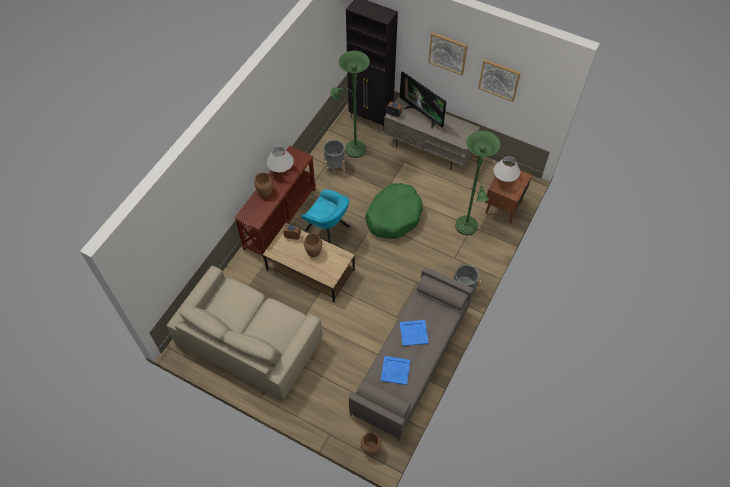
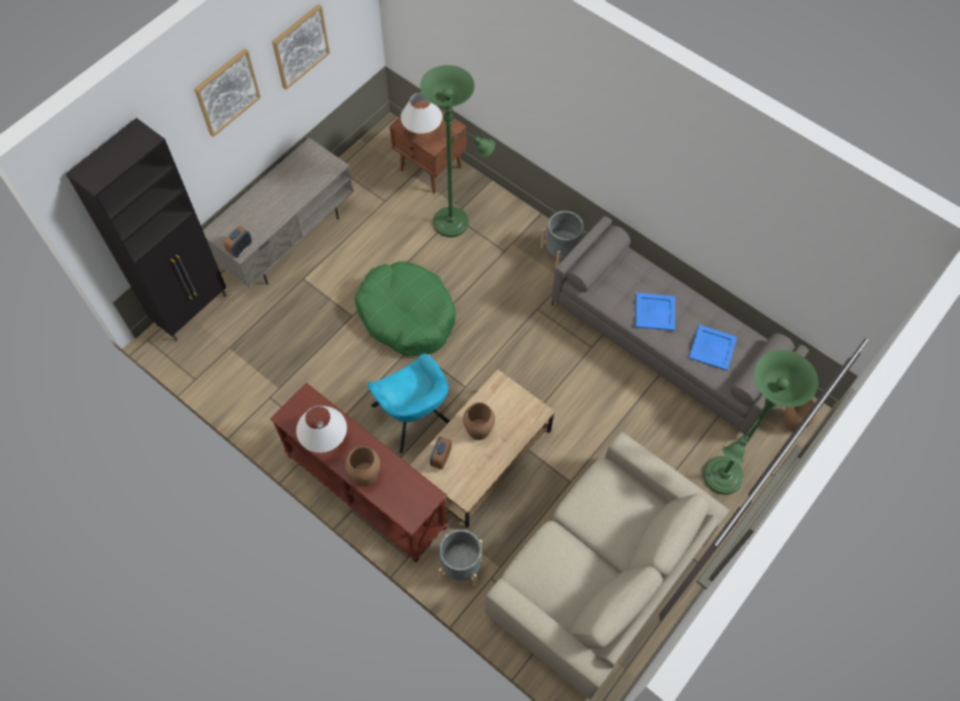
camera: 80 degrees left, 5 degrees up
(328, 231) = (413, 418): turquoise armchair -> turquoise armchair turned 105 degrees clockwise
(335, 166) = (278, 384): grey planter -> grey planter (460, 565)
(352, 148) = (248, 350): green floor lamp -> green floor lamp (720, 480)
(422, 114) = (255, 208): television -> none

